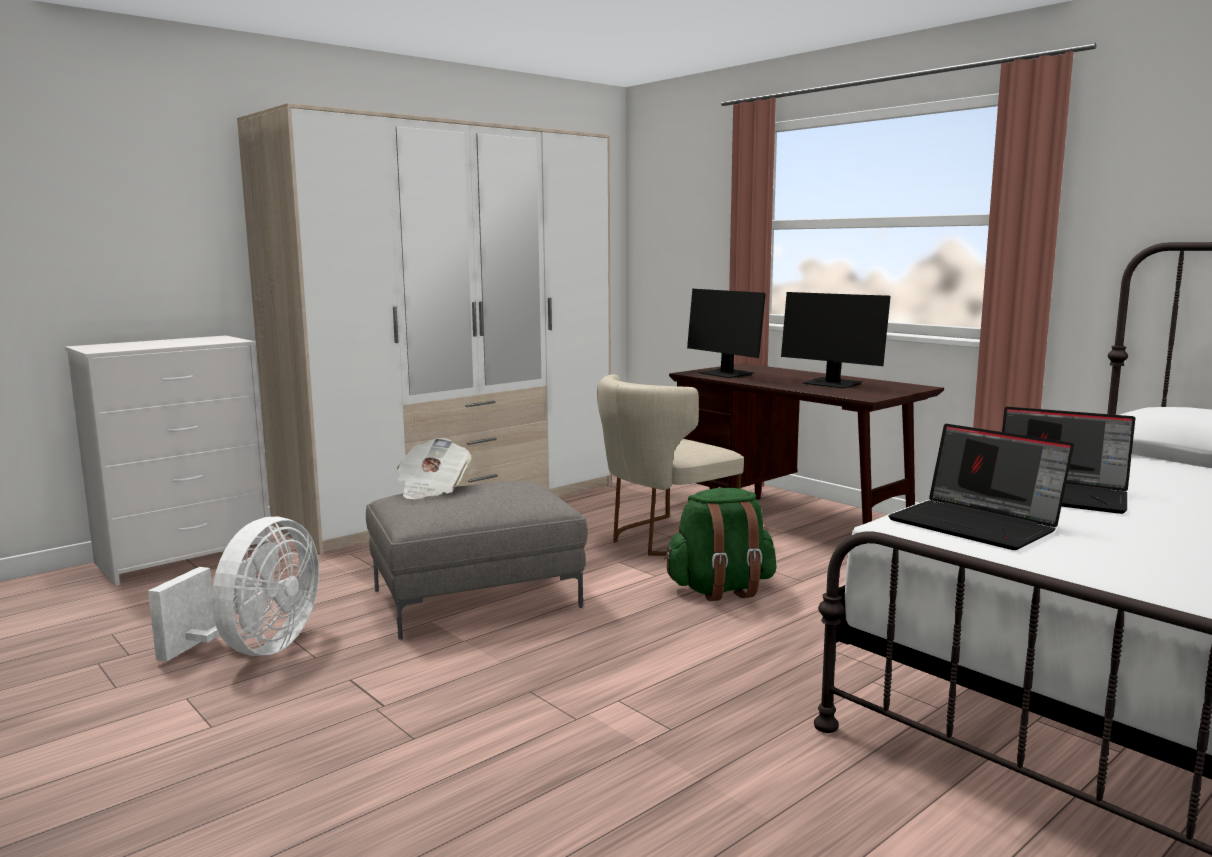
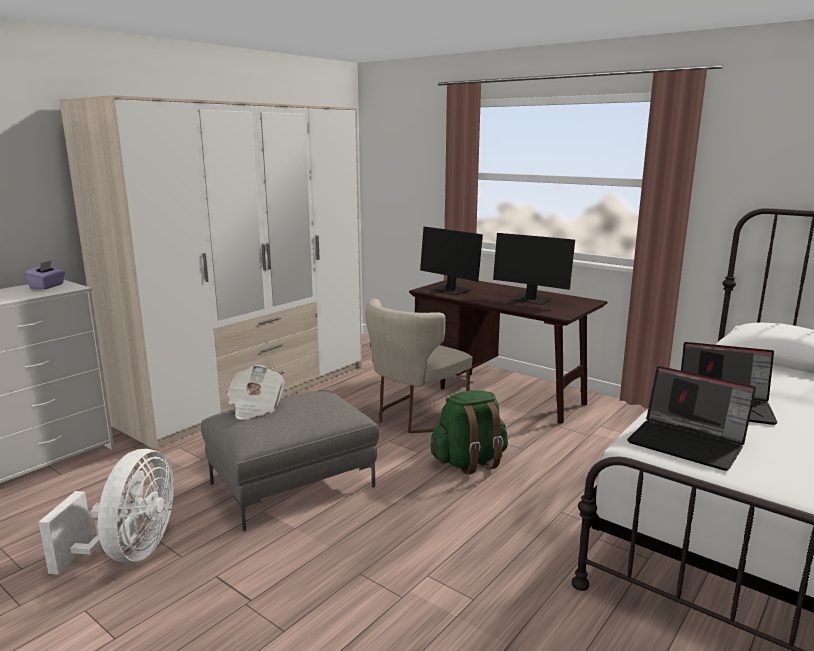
camera: 10 degrees left, 5 degrees up
(205, 339) = (47, 286): none -> purple tissue box

